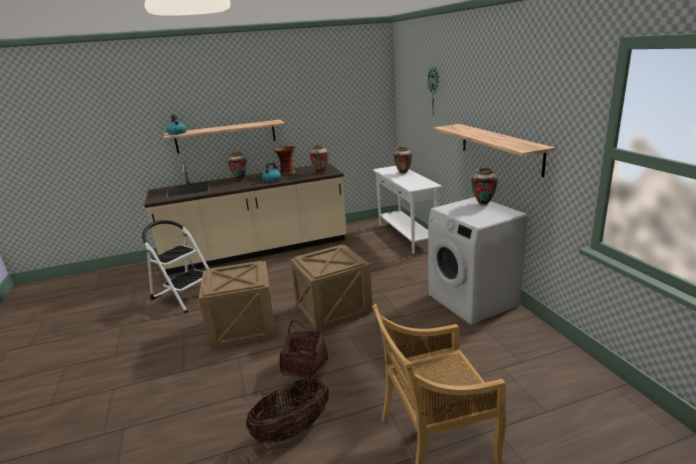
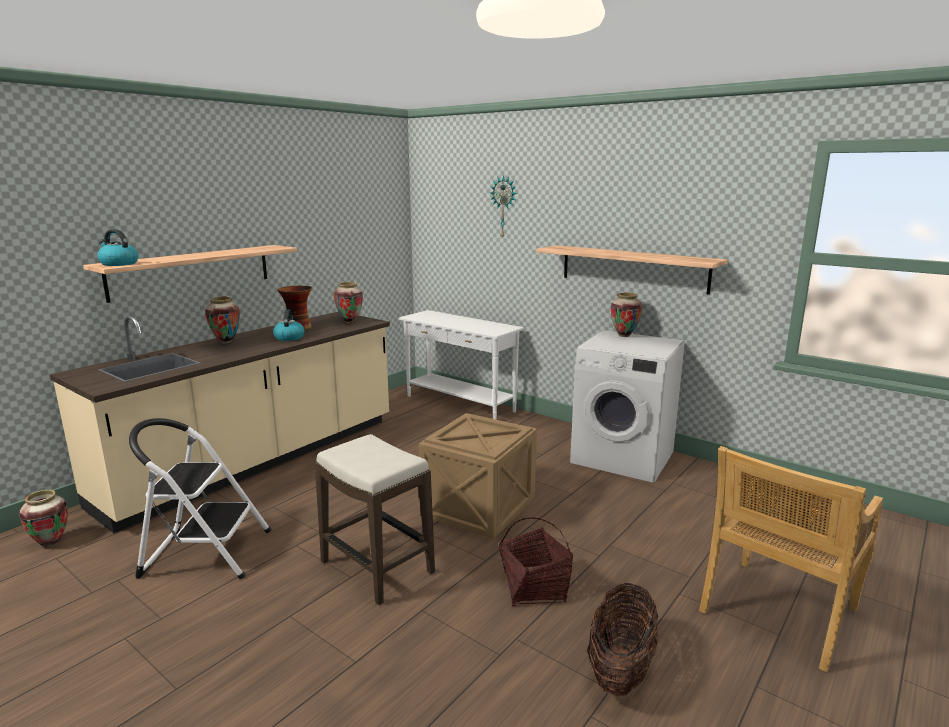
camera: 35 degrees left, 5 degrees down
(244, 327) = (377, 567): crate -> stool
(403, 173) = (450, 318): vase -> vase (51, 543)

